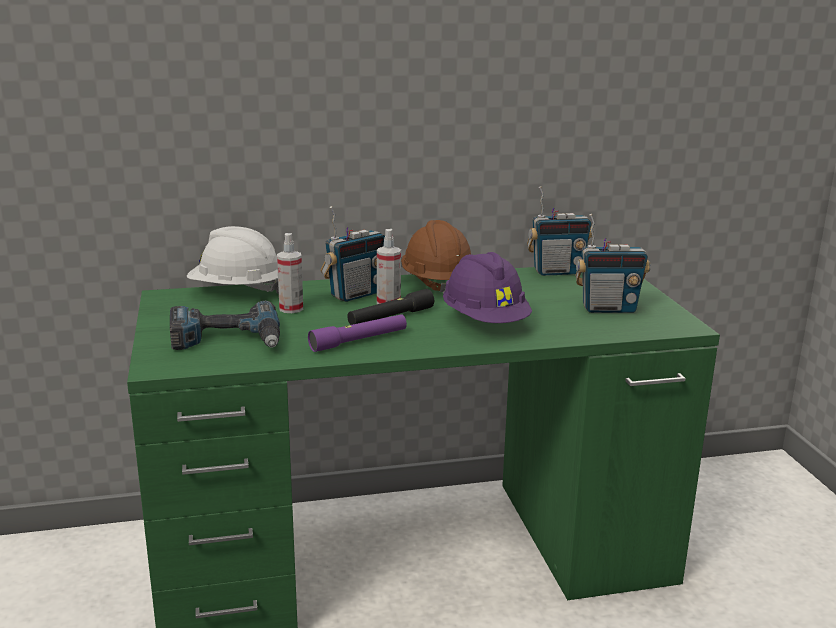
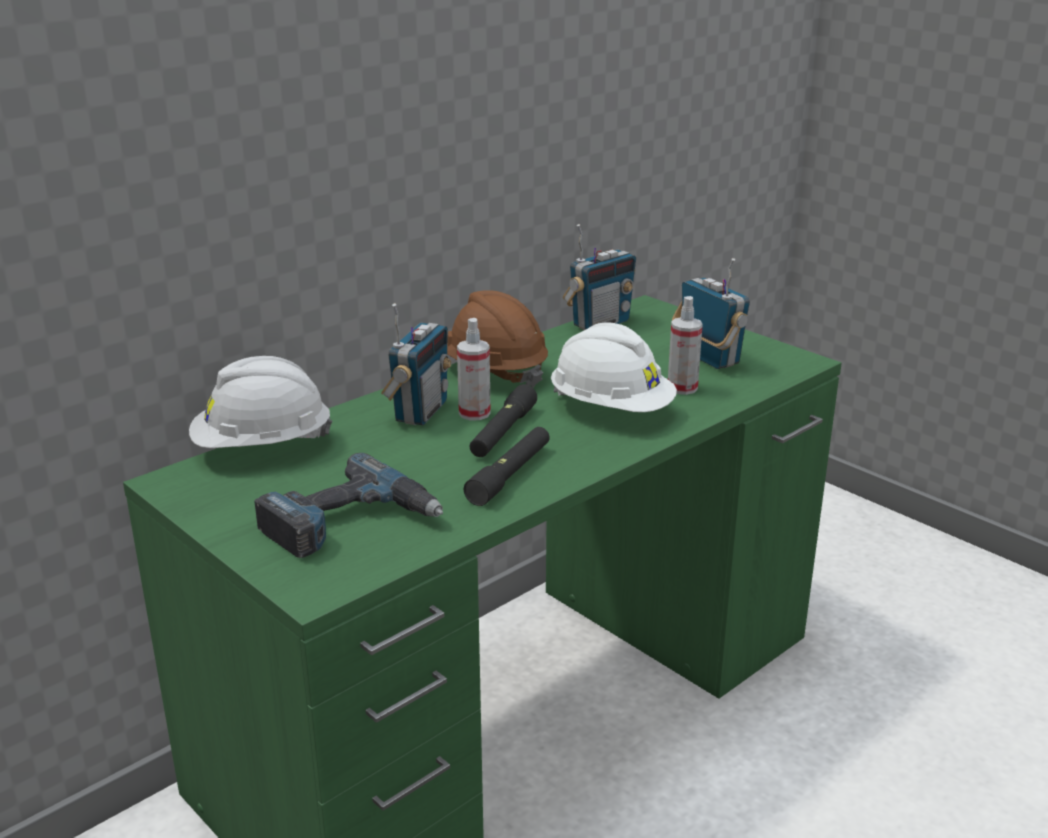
camera: 30 degrees left, 5 degrees up
(291, 308) = (369, 453): spray bottle -> spray bottle (682, 388)
(359, 341) = (510, 475): purple flashlight -> black flashlight
(485, 321) = (611, 409): purple hard hat -> white hard hat
(608, 308) = (708, 358): radio -> radio turned 90 degrees counterclockwise

